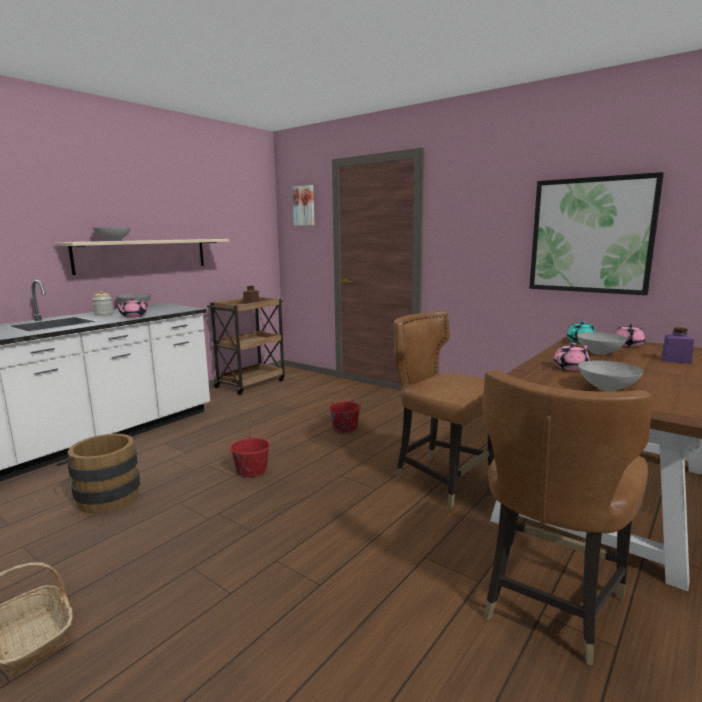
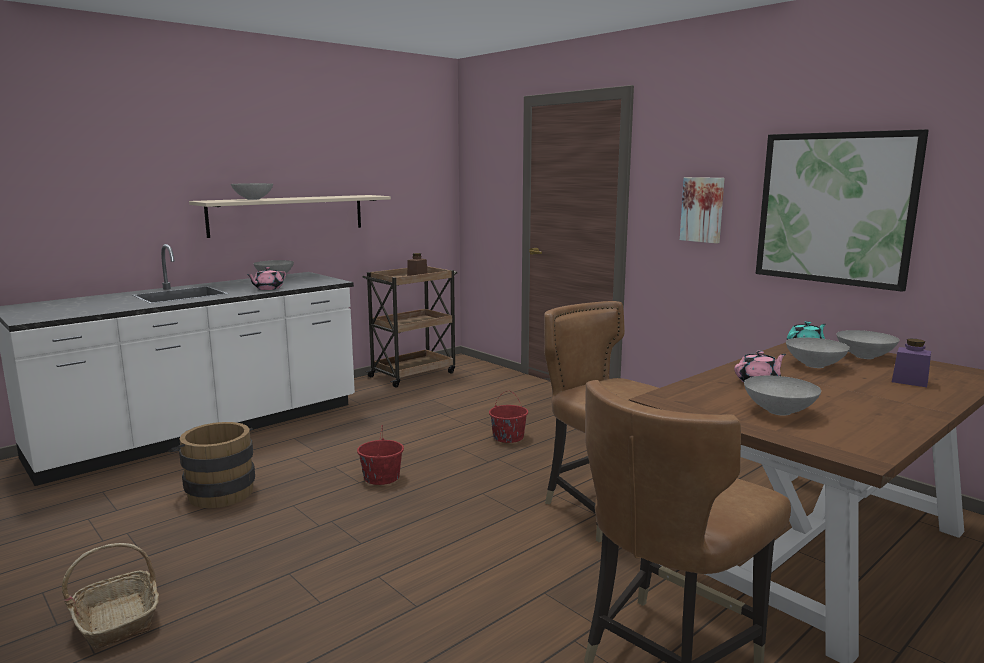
camera: 10 degrees right, 0 degrees up
(104, 314) = (237, 284): jar -> none
(304, 205) = (490, 153): picture -> picture (703, 209)
(628, 345) = (865, 357): pink teapot -> grey bowl

